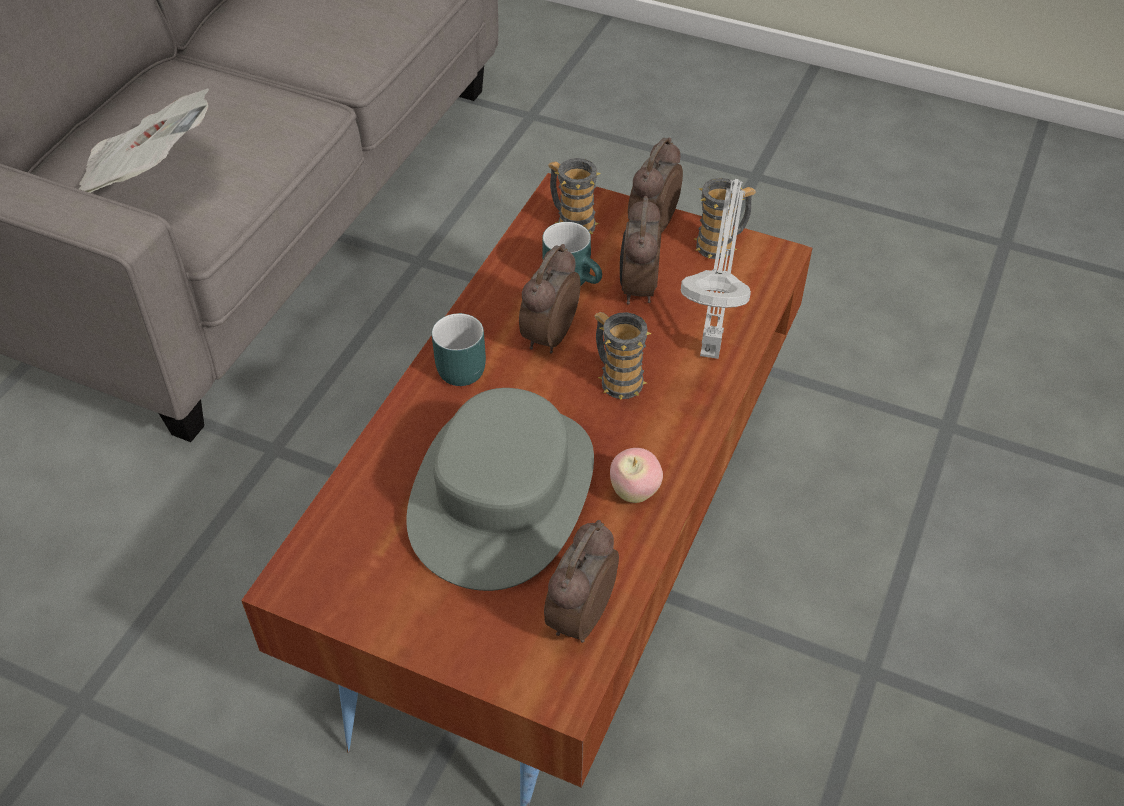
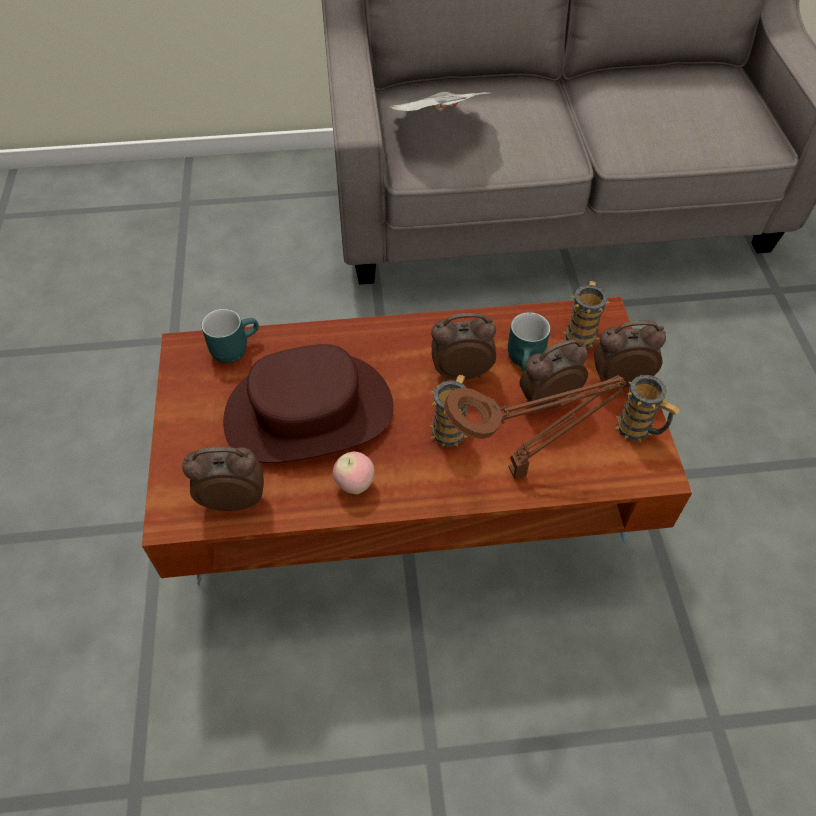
camera: 60 degrees right, 5 degrees up
(457, 364) = (400, 338): turquoise mug -> turquoise mug (233, 346)
(503, 494) = (308, 413): grey hat -> brown hat
(710, 349) = (522, 471): grey table lamp -> brown table lamp

